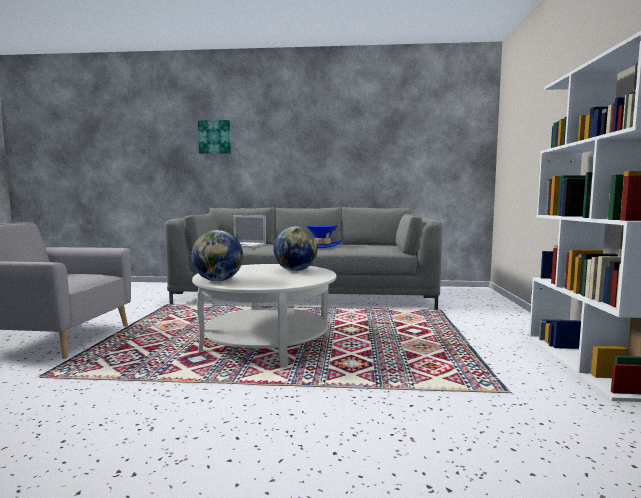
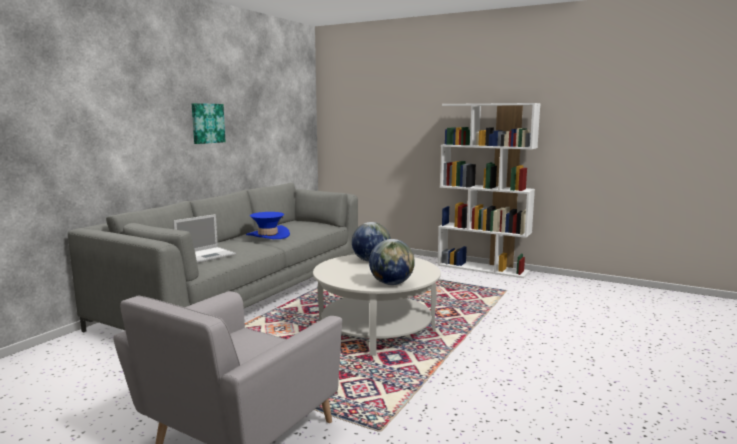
camera: 65 degrees left, 5 degrees up
(215, 137) = (70, 104): picture -> picture (207, 123)

